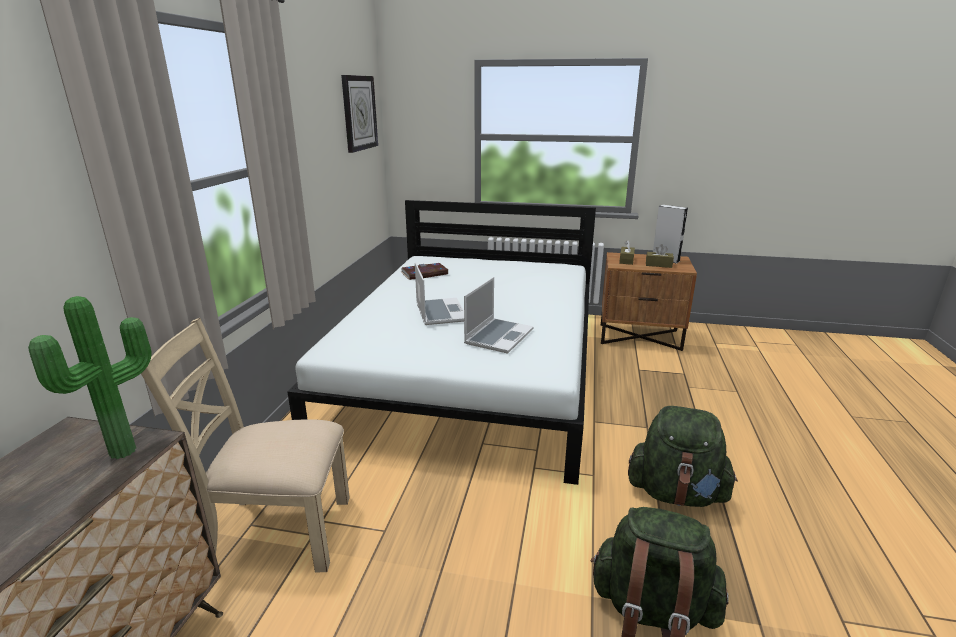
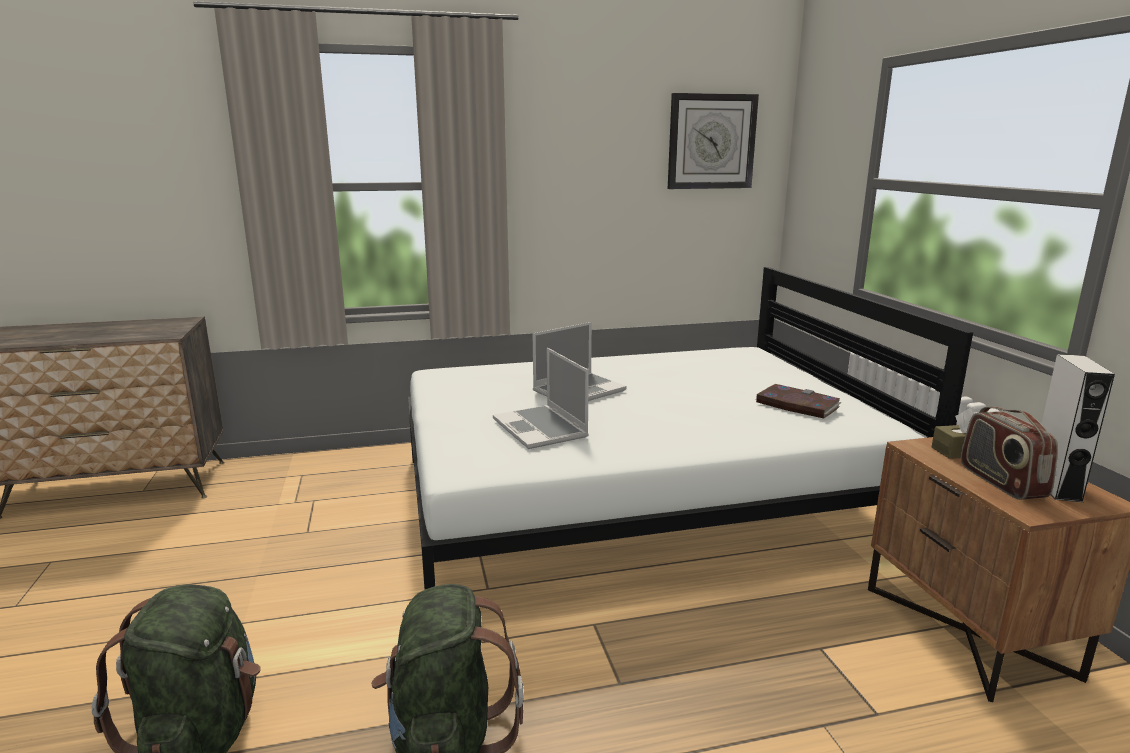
camera: 65 degrees right, 5 degrees down
(127, 452) = (155, 334): potted plant -> none
(279, 531) = (295, 488): beige chair -> none
(424, 274) = (694, 361): book -> book (796, 405)
(498, 336) = (541, 429): laptop -> laptop turned 60 degrees clockwise
(658, 265) = (1001, 482): brown tissue box -> radio

